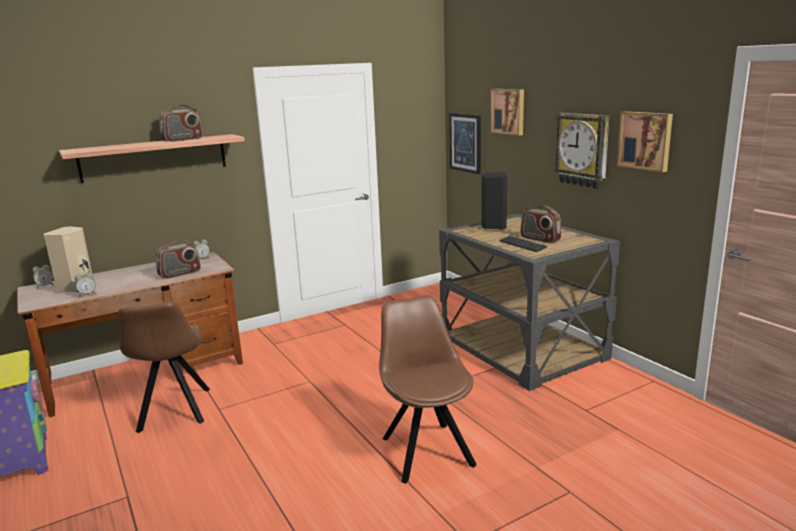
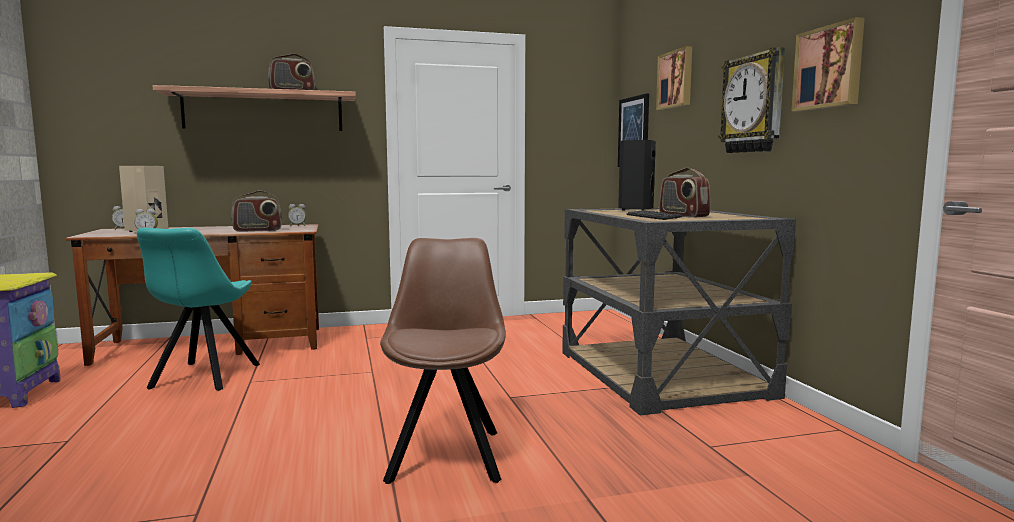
camera: 15 degrees right, 10 degrees down
(174, 410) = (204, 376): brown chair -> turquoise chair

